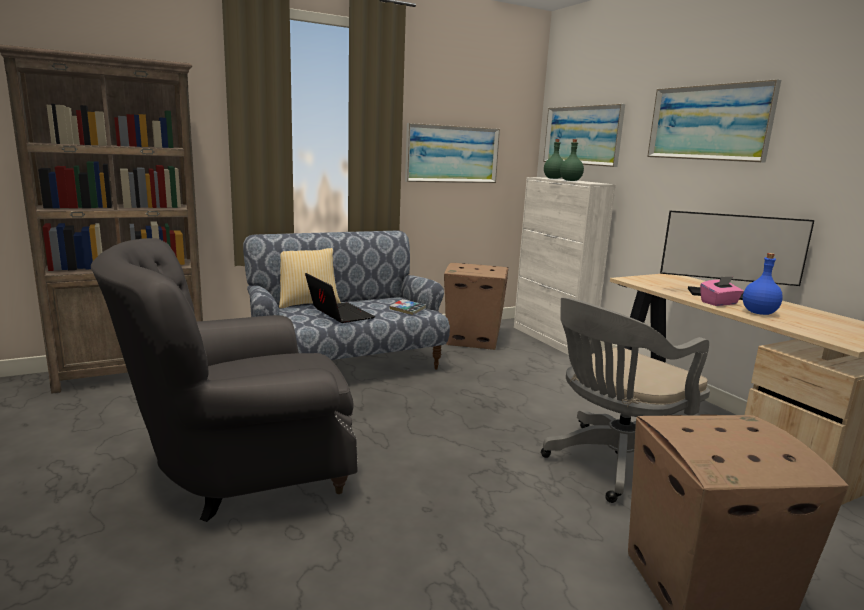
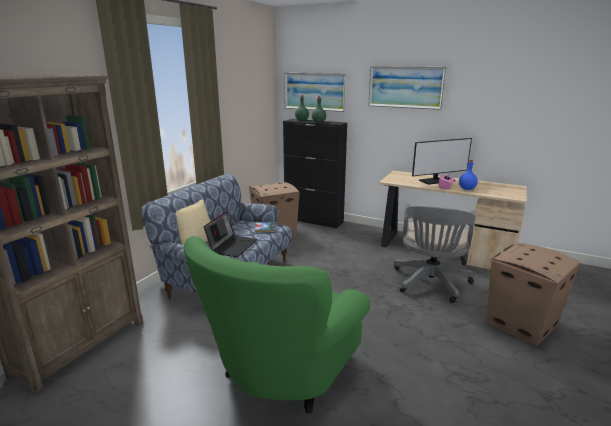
camera: 35 degrees left, 5 degrees up
(242, 471) = (281, 374): grey armchair -> green armchair
(338, 314) = (232, 246): laptop -> laptop turned 90 degrees clockwise
(452, 154) = (239, 112): picture -> none
(552, 339) = (314, 220): white cabinet -> black cabinet

